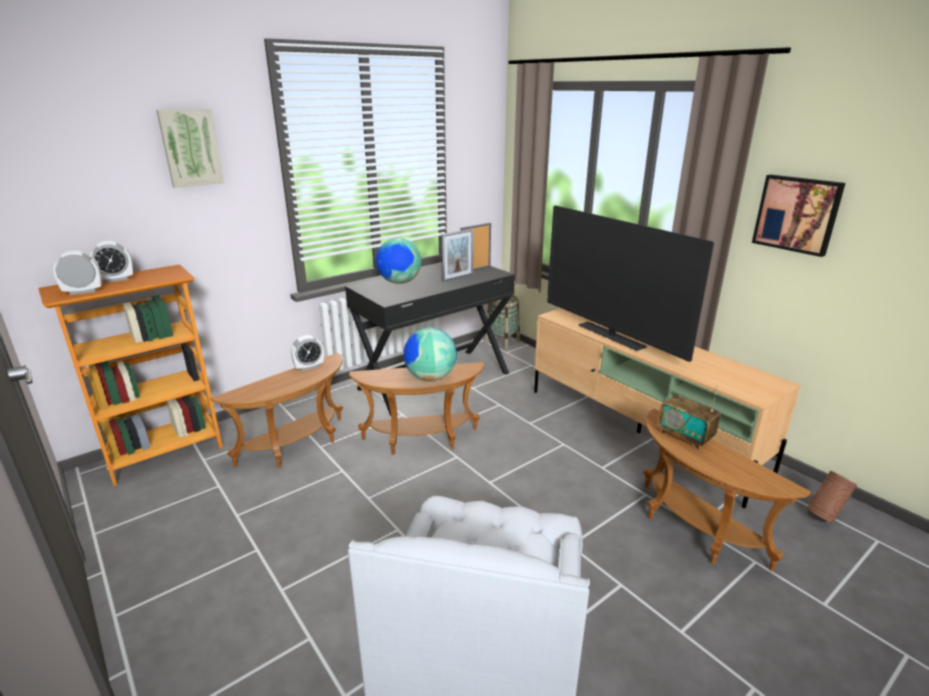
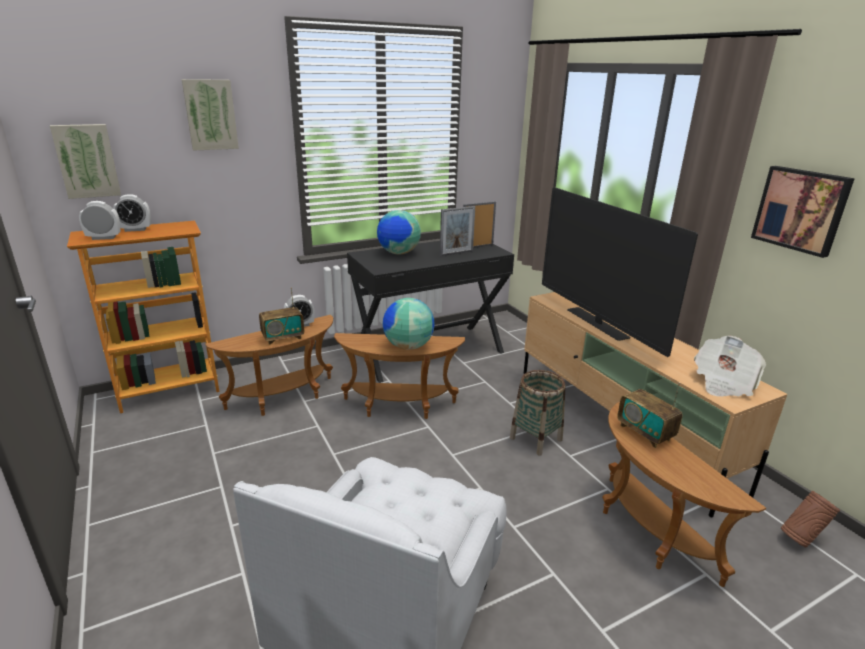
camera: 10 degrees right, 0 degrees up
(52, 206) = (87, 161): none -> picture
(295, 382) = (283, 338): none -> radio
(502, 342) = (506, 321): basket -> basket (536, 439)
(743, 380) = (723, 382): none -> newspaper

